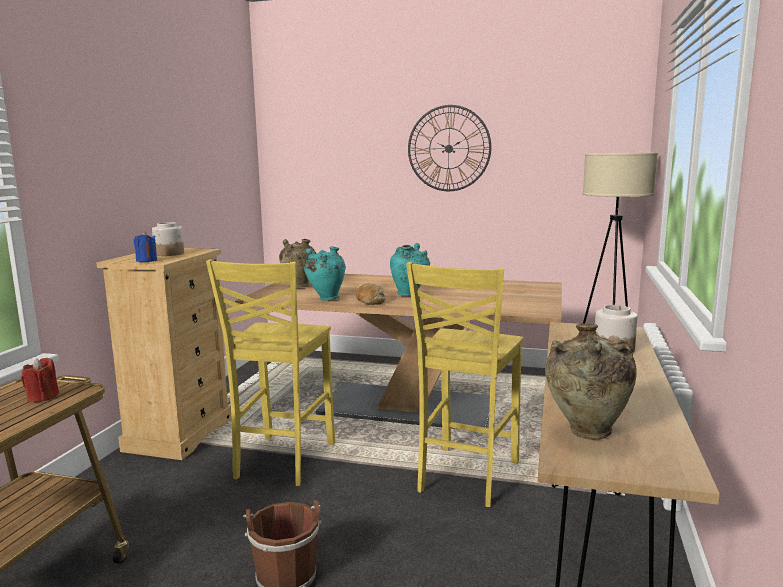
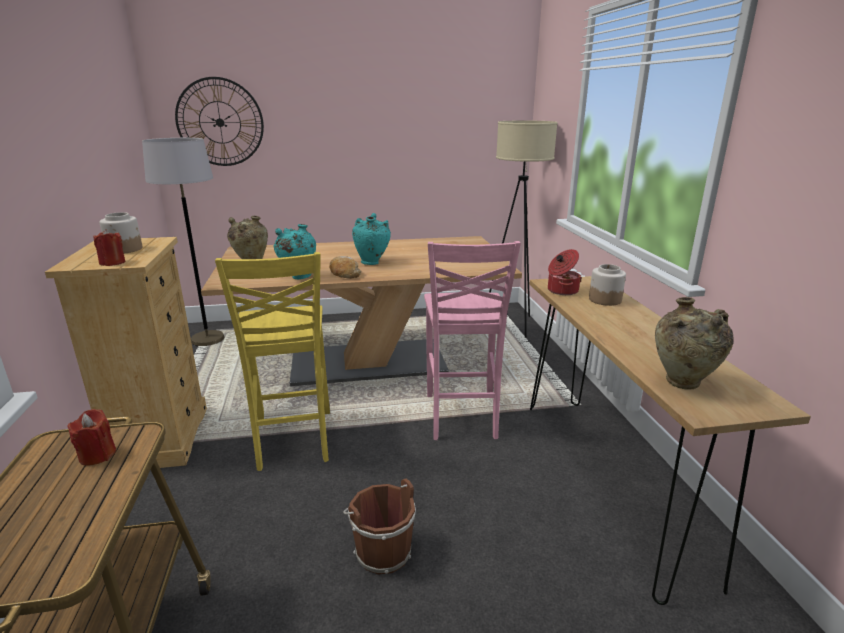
camera: 25 degrees left, 10 degrees up
(146, 261) = (112, 263): blue candle -> red candle
(276, 363) = (207, 339): none -> grey floor lamp
(449, 148) = (361, 113): wall clock -> wall clock (220, 122)
(465, 477) = (461, 417): yellow chair -> pink chair
(572, 335) = (561, 290): none -> cooking pot

